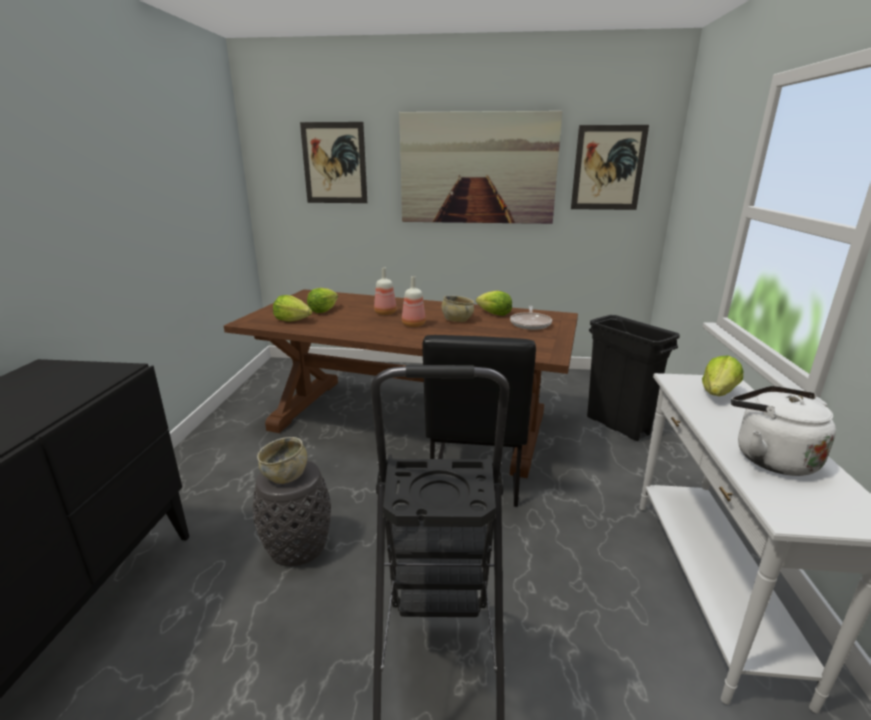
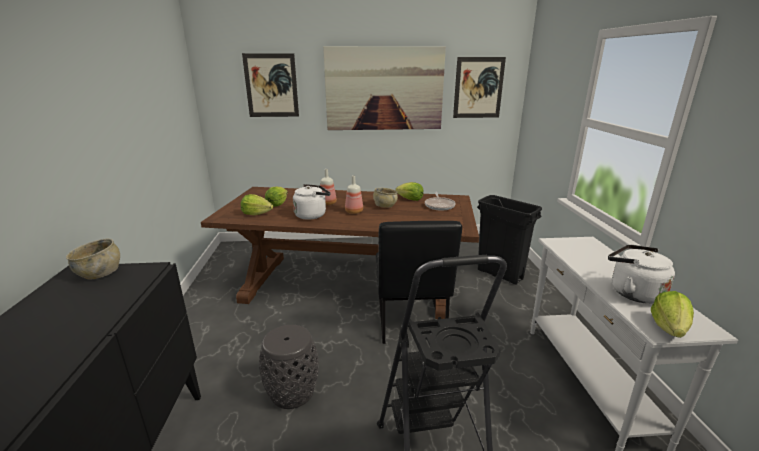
camera: 10 degrees left, 0 degrees up
(285, 475) = (285, 339): beige bowl -> beige bowl (100, 273)
(359, 325) = (312, 215): none -> white kettle
(717, 393) = (584, 250): lettuce -> lettuce (669, 328)

